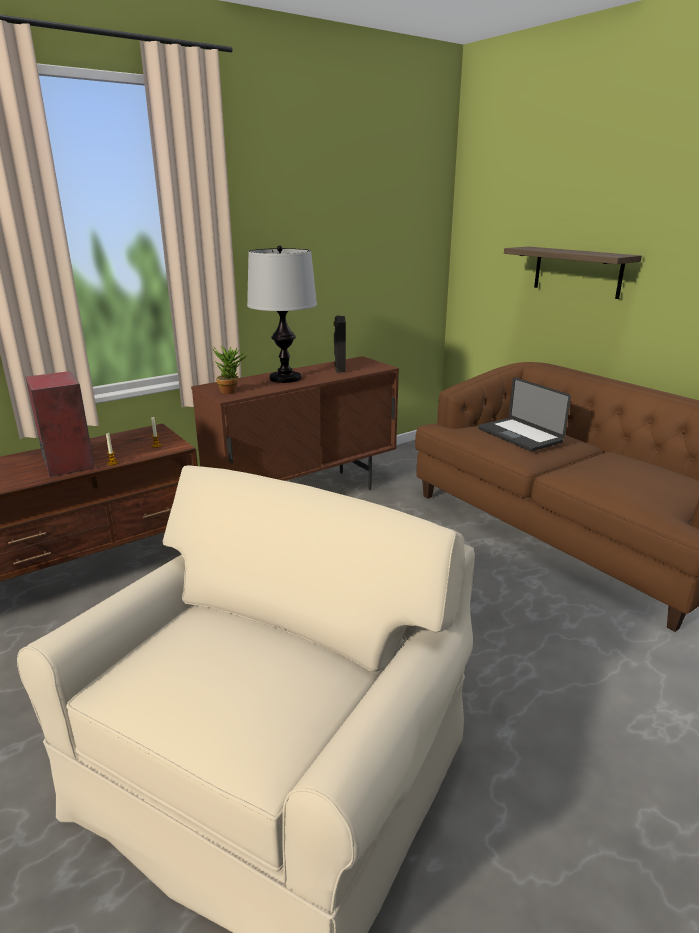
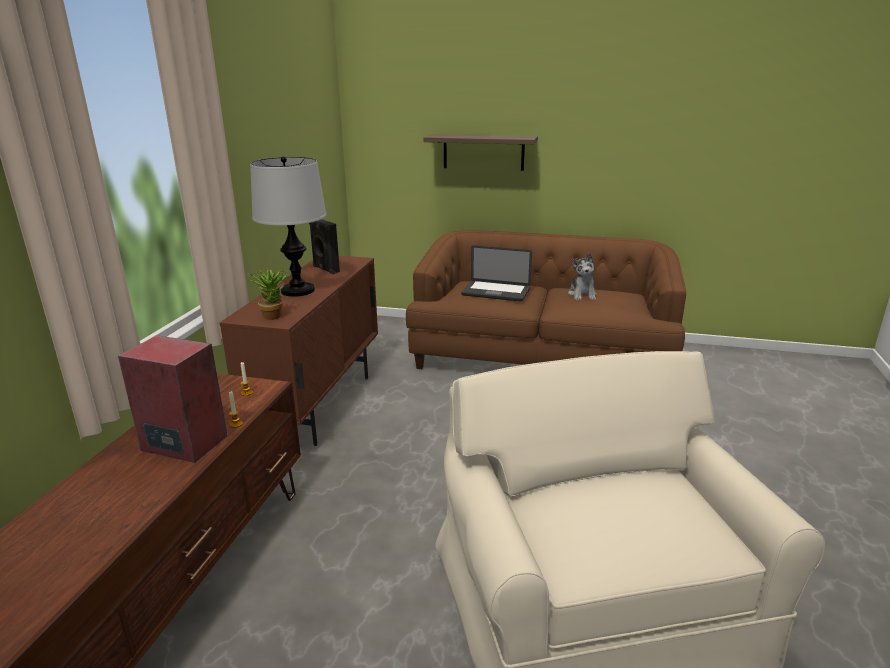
camera: 40 degrees left, 0 degrees up
(620, 465) = (582, 295): none -> plush toy

